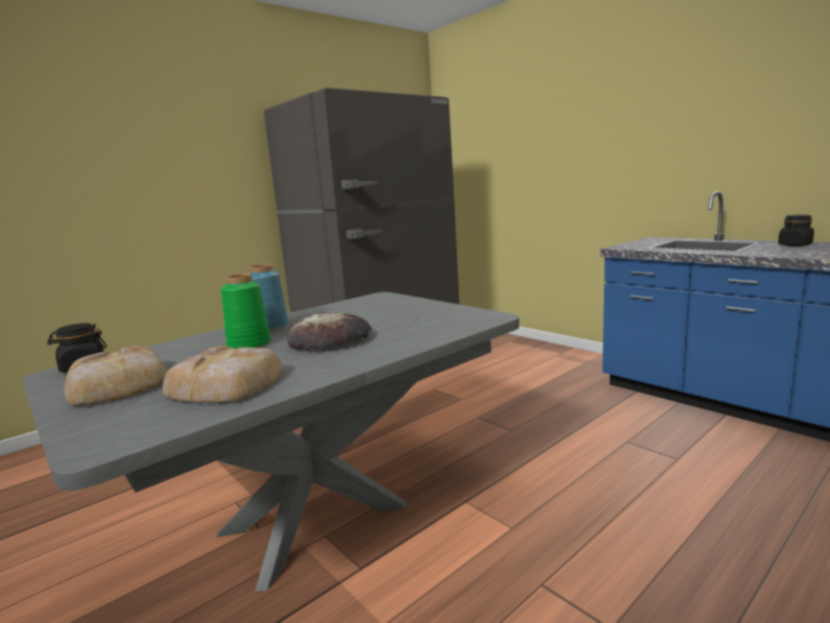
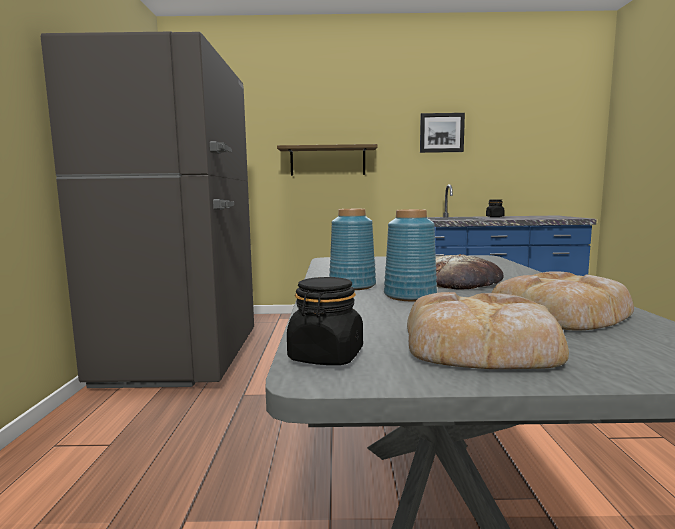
camera: 50 degrees left, 5 degrees down
(248, 344) = (410, 296): green vase -> blue vase
(570, 164) = (327, 161): none -> shelf
(728, 107) = (441, 133): none -> picture

